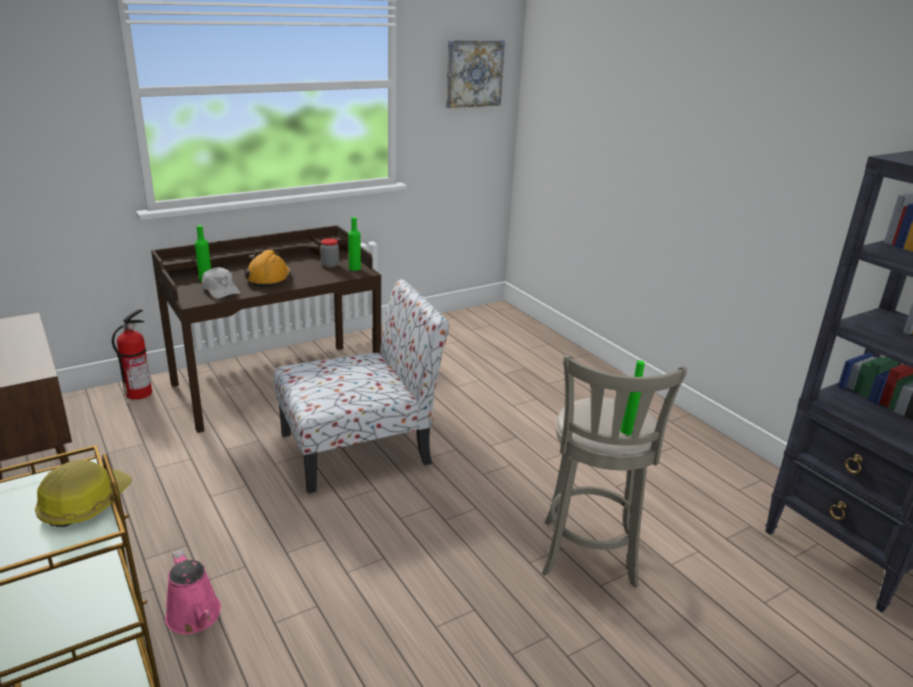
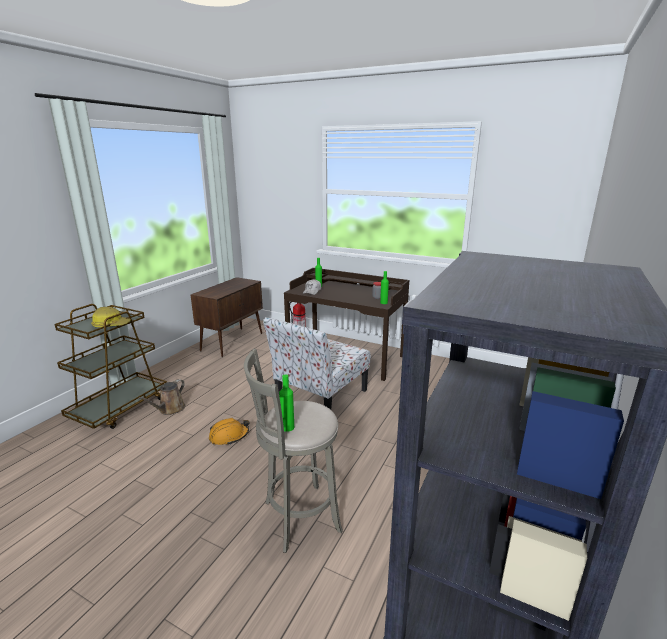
camera: 60 degrees right, 5 degrees down
(195, 617) = (170, 409): pink watering can -> brown watering can
(268, 278) = (340, 293): orange hard hat -> orange hard hat (229, 436)
(359, 448) = (320, 398): chair -> chair turned 90 degrees clockwise
(473, 73) = (543, 194): picture -> none

